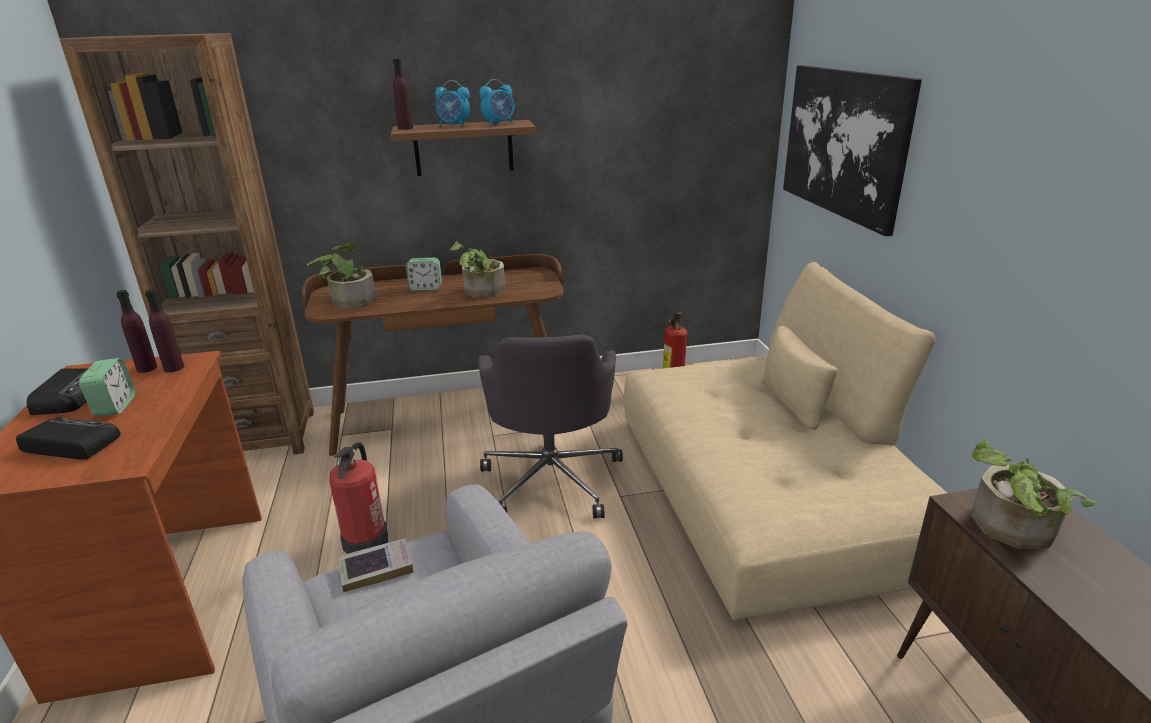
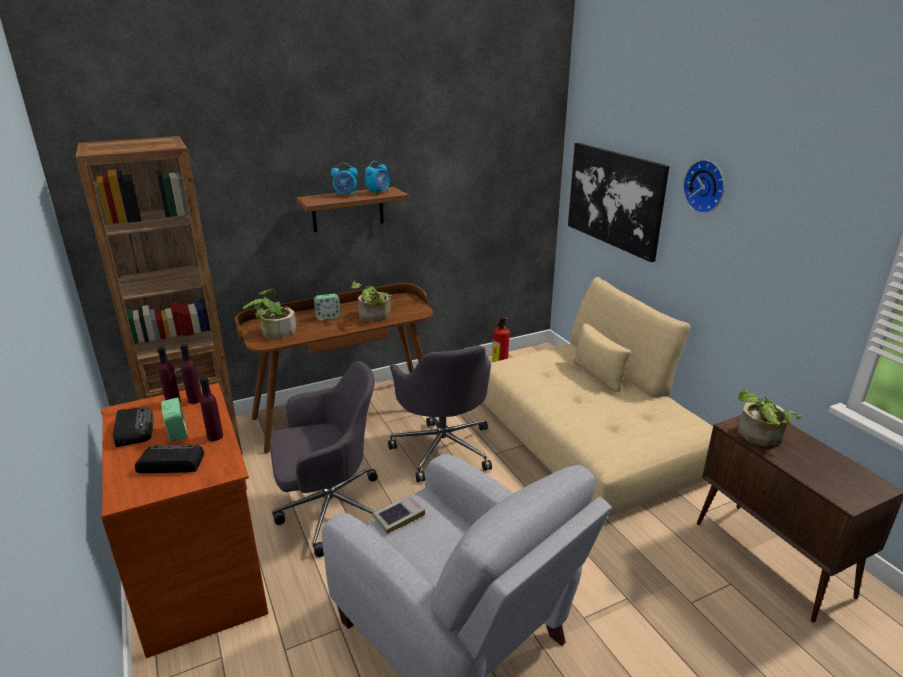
camera: 15 degrees left, 0 degrees up
(366, 541) = (329, 510): fire extinguisher -> grey office chair
(405, 128) = (311, 200): purple bottle -> purple bottle (215, 436)
(975, 104) = (706, 186): none -> wall clock

